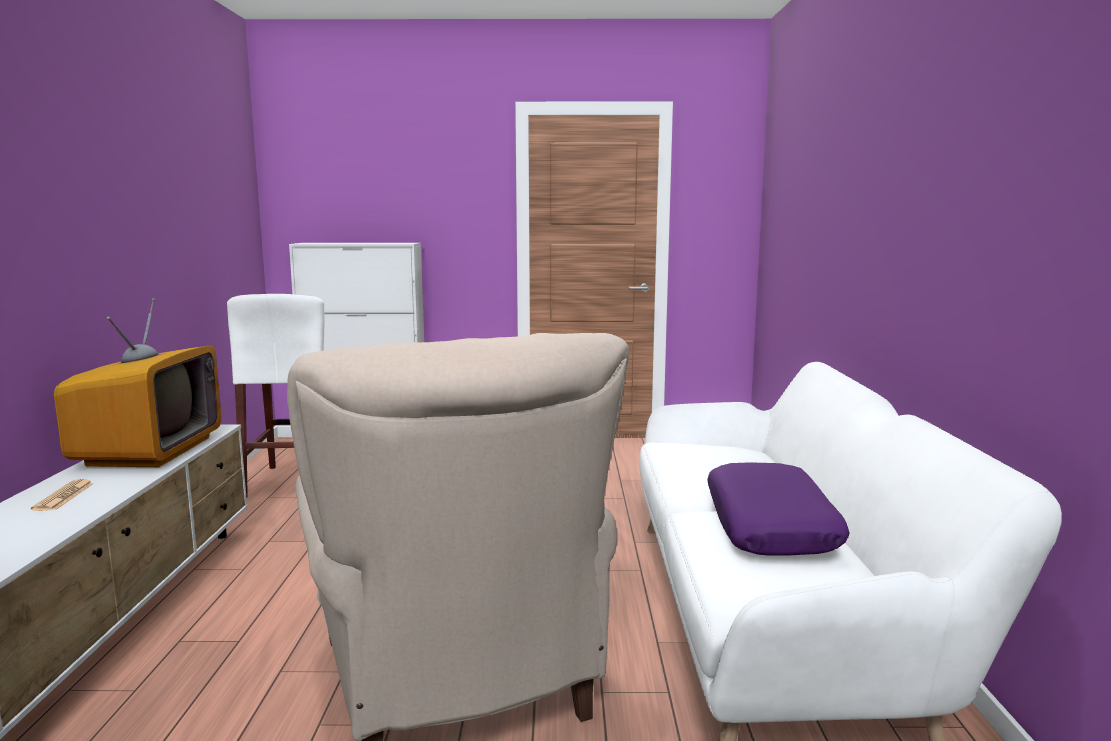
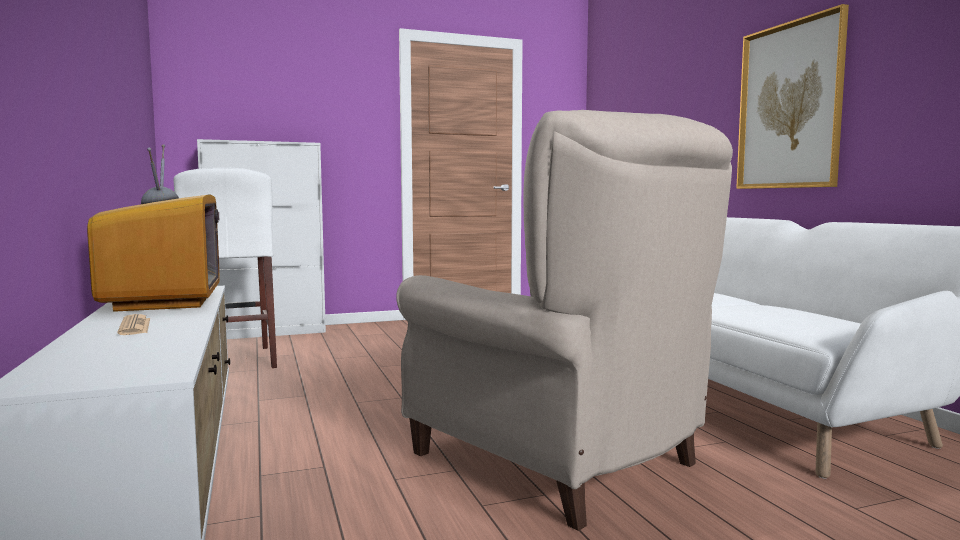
camera: 20 degrees left, 5 degrees down
(771, 526) = (760, 308): purple pillow -> none
(905, 236) = (789, 106): none -> picture

